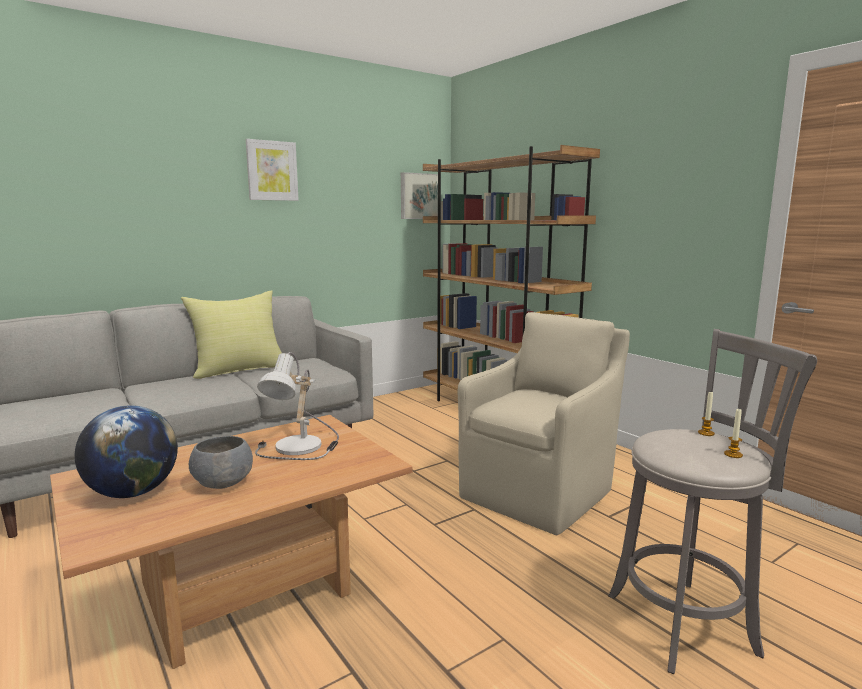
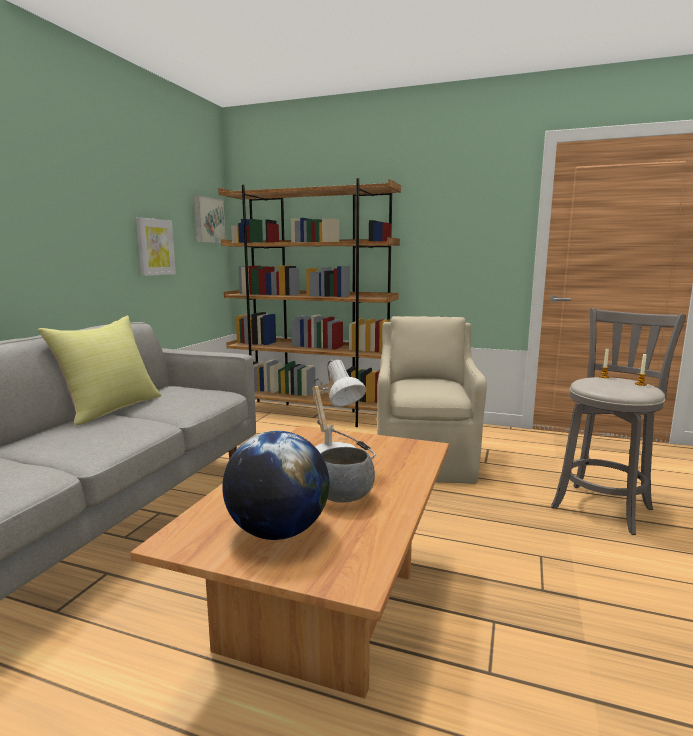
camera: 35 degrees left, 0 degrees up
(272, 171) = (86, 181): picture -> picture (155, 247)

